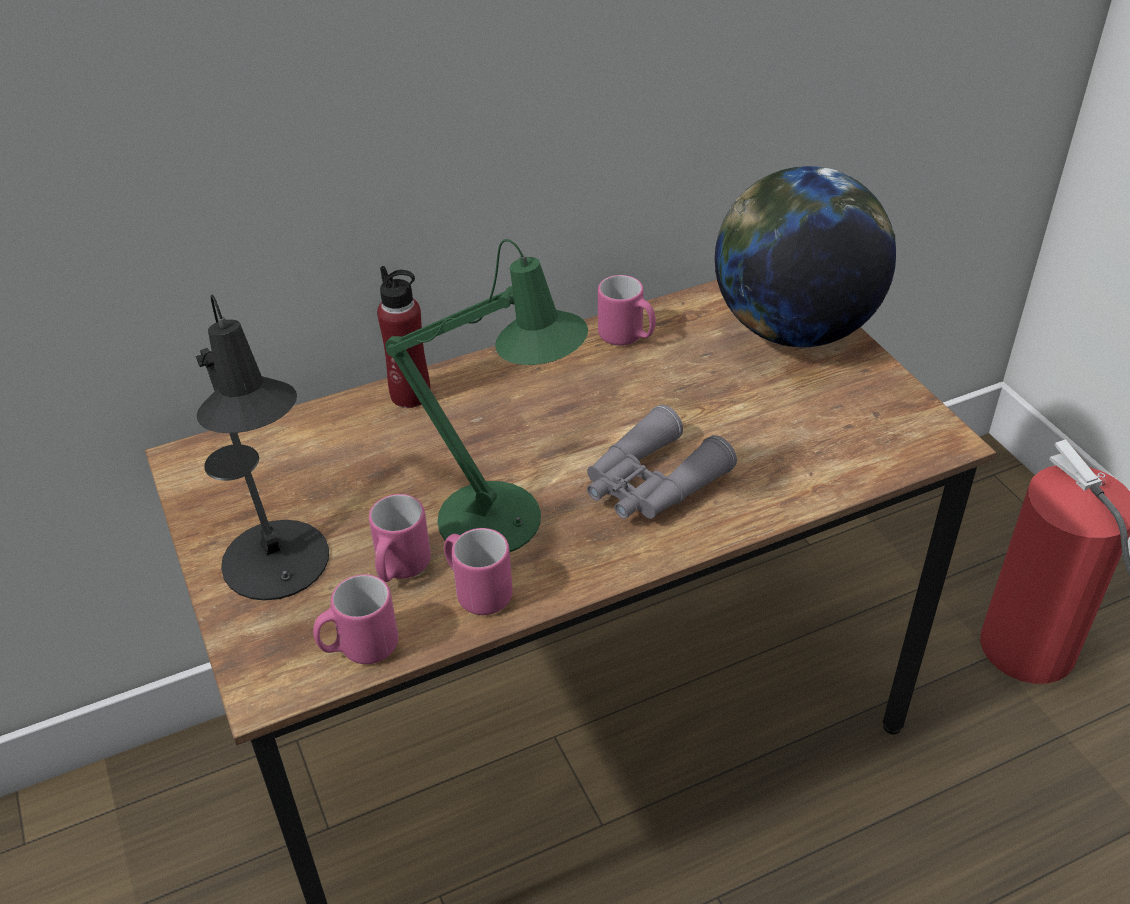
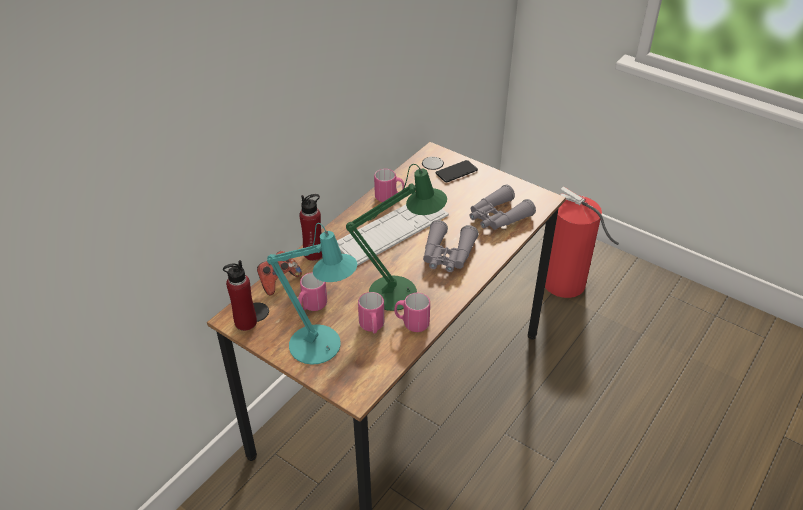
camera: 30 degrees left, 0 degrees up
(199, 474) = (245, 322): none -> red bottle
(281, 570) = (321, 347): black table lamp -> turquoise table lamp
(312, 421) = (278, 281): none -> game controller
(359, 648) = (382, 364): pink mug -> pink mug (311, 306)
(583, 399) = (392, 230): none -> keyboard
(794, 330) = (456, 172): globe -> phone
(813, 444) = (497, 217): none -> grey binoculars

